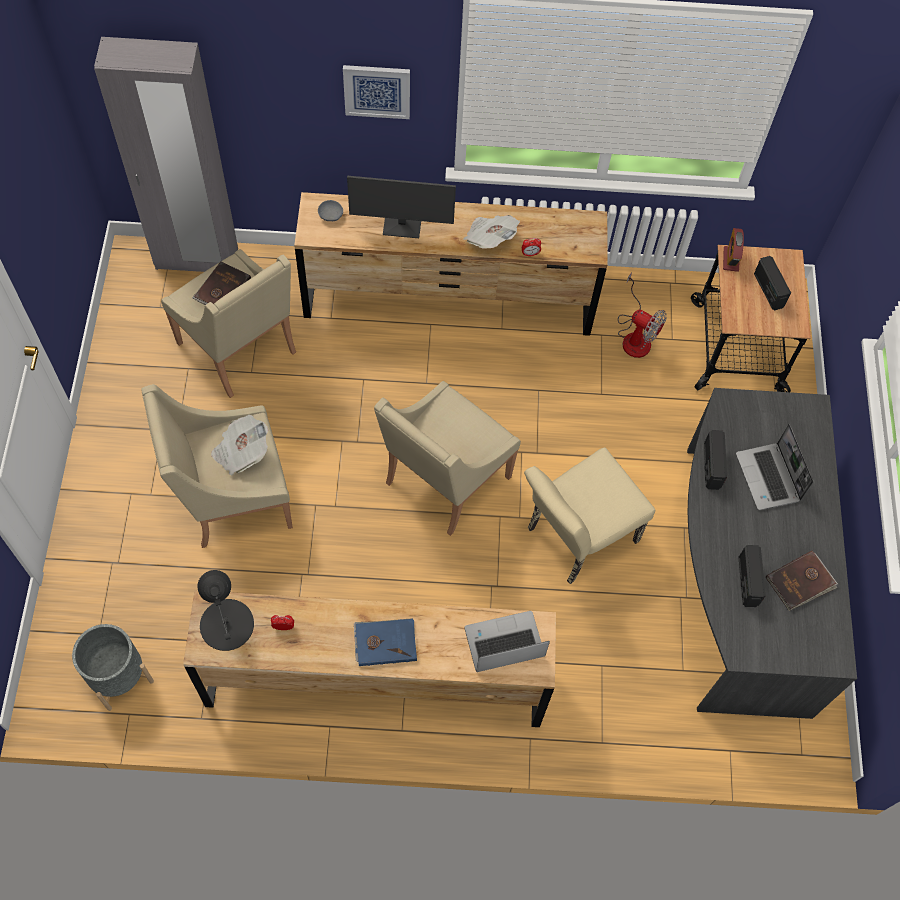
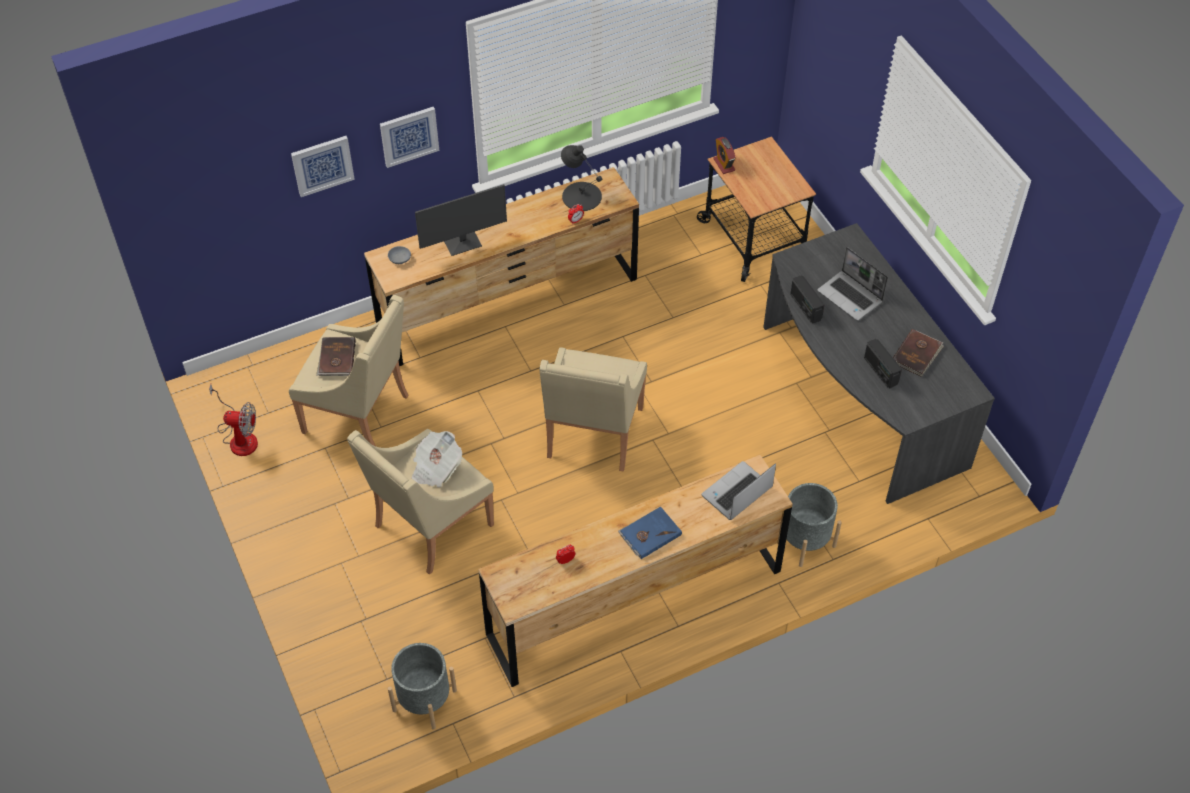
camera: 25 degrees left, 10 degrees down
(197, 259) = (275, 363): grey wardrobe -> none
(227, 623) = (520, 579): black table lamp -> black table lamp (581, 196)
(271, 85) = (322, 165): none -> picture
(490, 238) = (537, 223): newspaper -> none
(575, 538) = (720, 428): beige chair -> none
(585, 706) = (805, 540): none -> grey planter
(635, 335) = (671, 264): fan -> fan (239, 437)
(768, 290) = (765, 174): radio -> none

